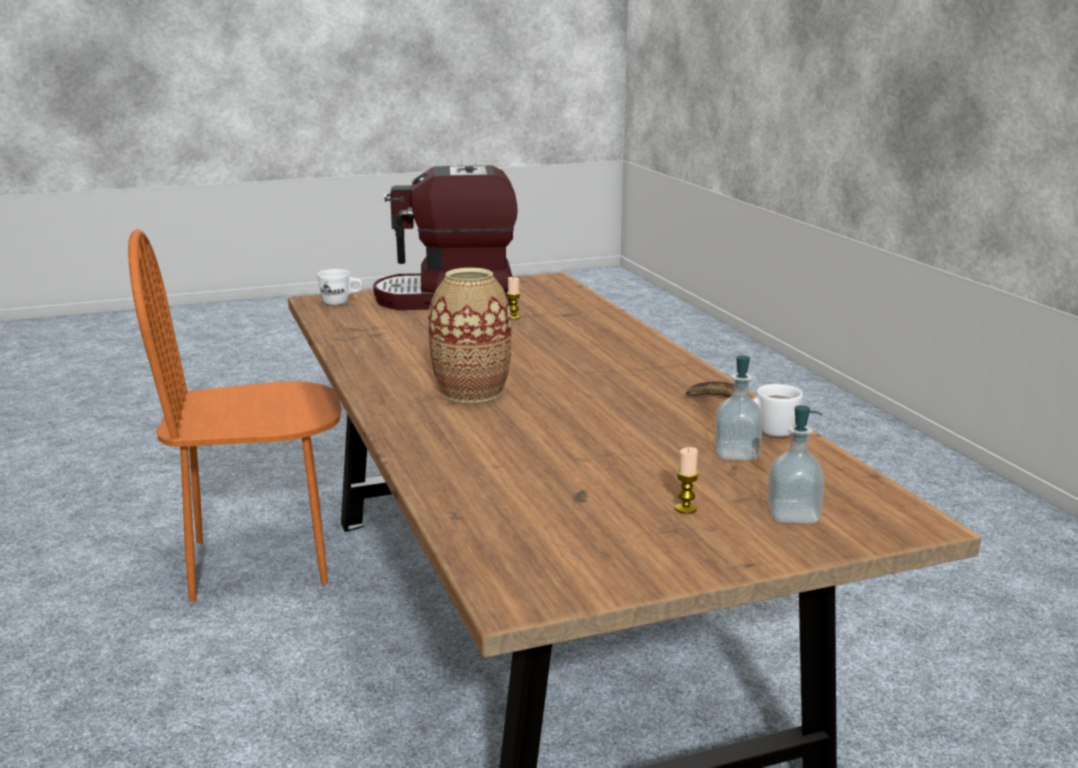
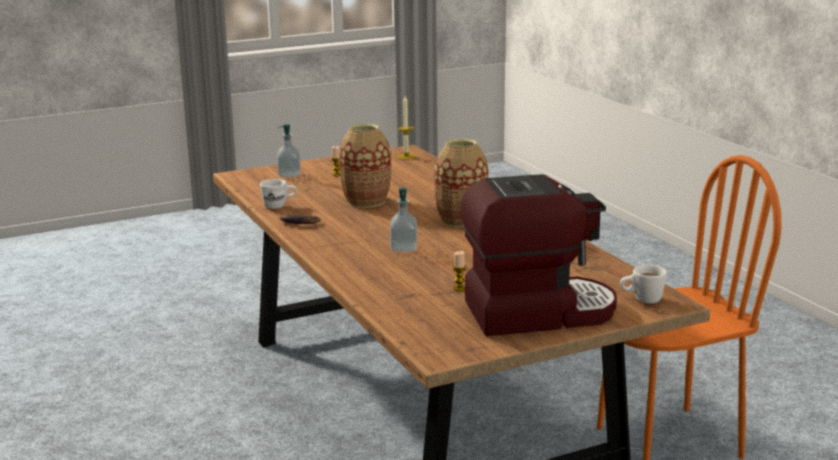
camera: 175 degrees right, 0 degrees up
(520, 568) = (406, 156): none -> candle
(617, 434) = (366, 201): none -> vase
(736, 454) = (303, 195): soap dispenser -> soap dispenser (404, 248)

